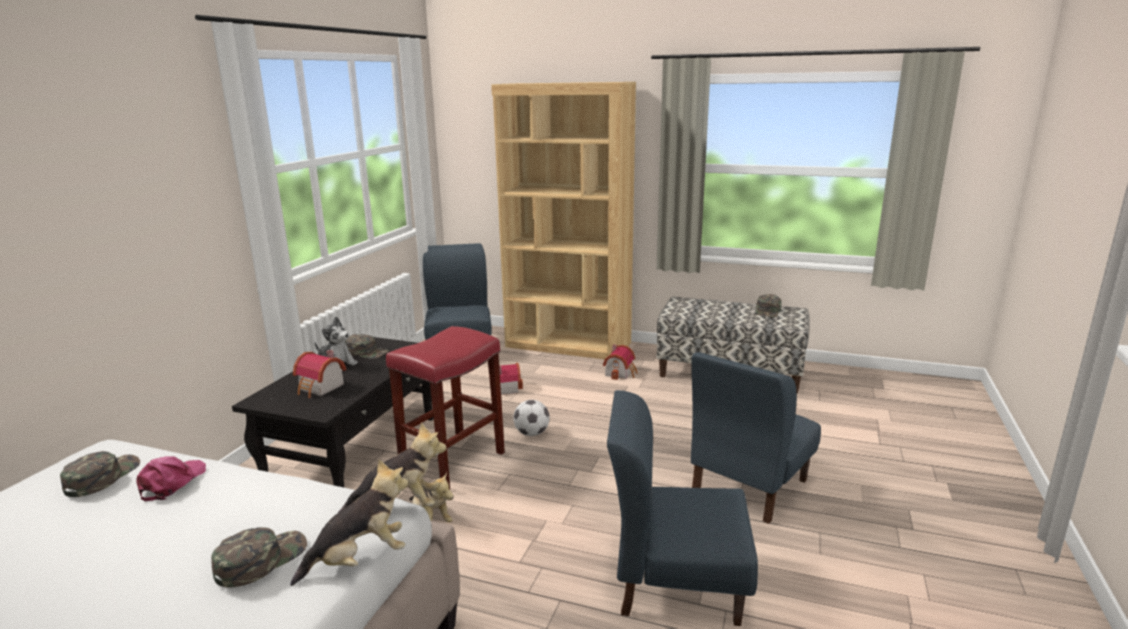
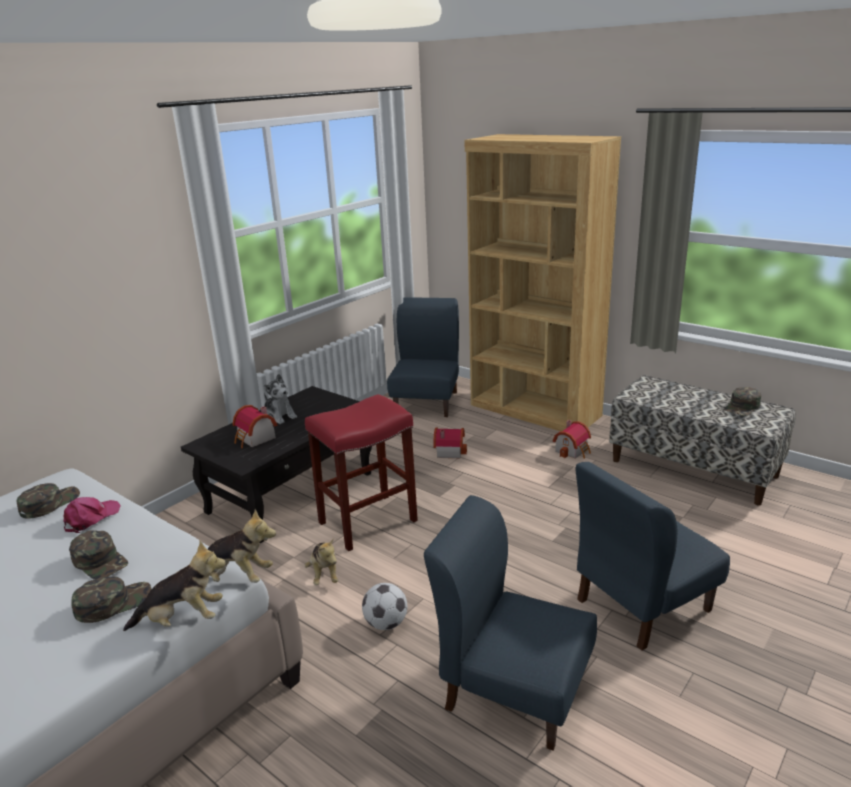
camera: 20 degrees right, 5 degrees up
(366, 352) = (310, 406): green cap -> green cap (100, 561)
(532, 433) = (452, 505): football -> football (386, 623)

